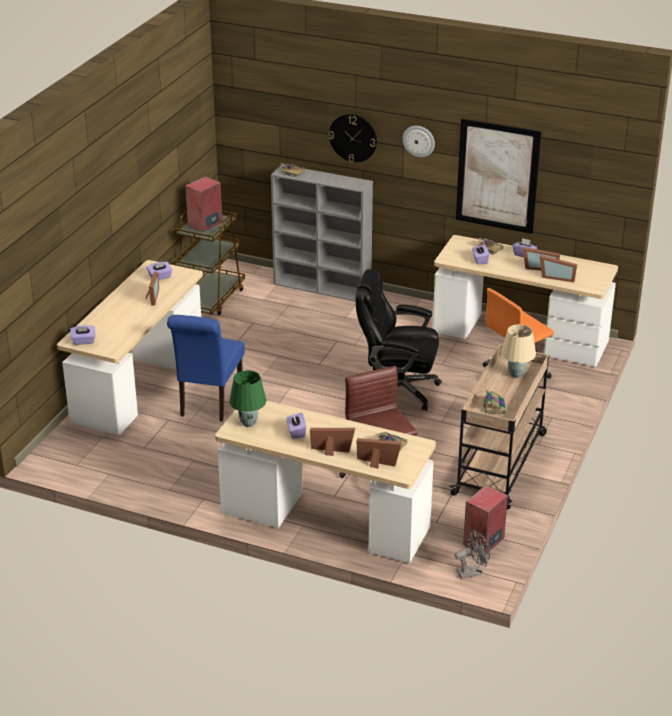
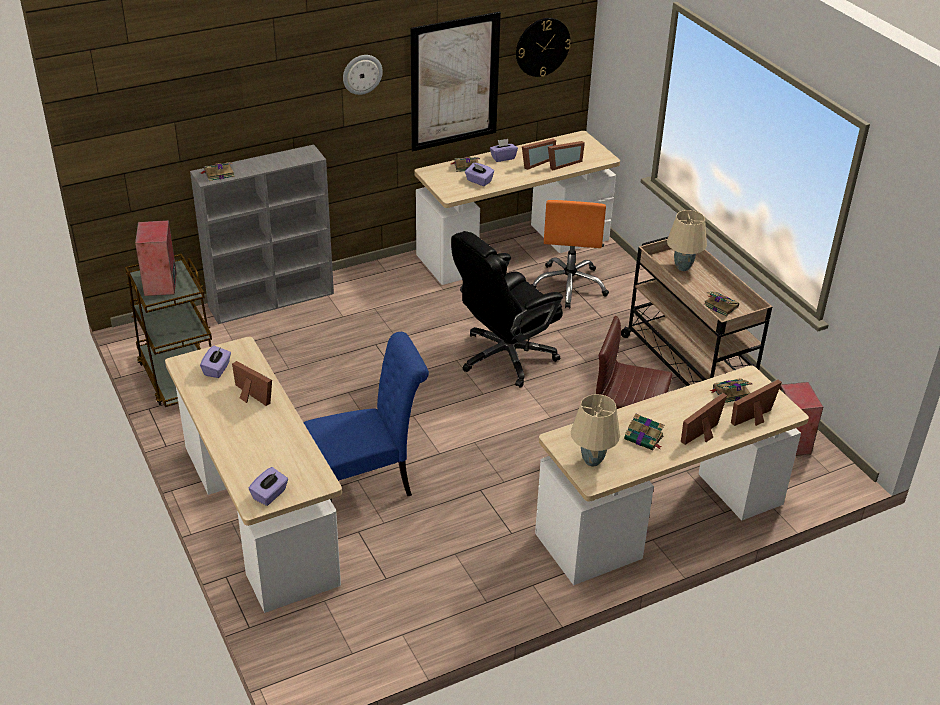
camera: 50 degrees left, 5 degrees up
(209, 403) = (367, 485): blue chair -> blue chair turned 75 degrees counterclockwise
(249, 423) = (592, 460): green table lamp -> beige table lamp
(296, 432) = (644, 438): purple tissue box -> book
(353, 137) = (279, 100): wall clock -> wall clock (542, 47)
(472, 572) = (828, 475): grey fan -> none

